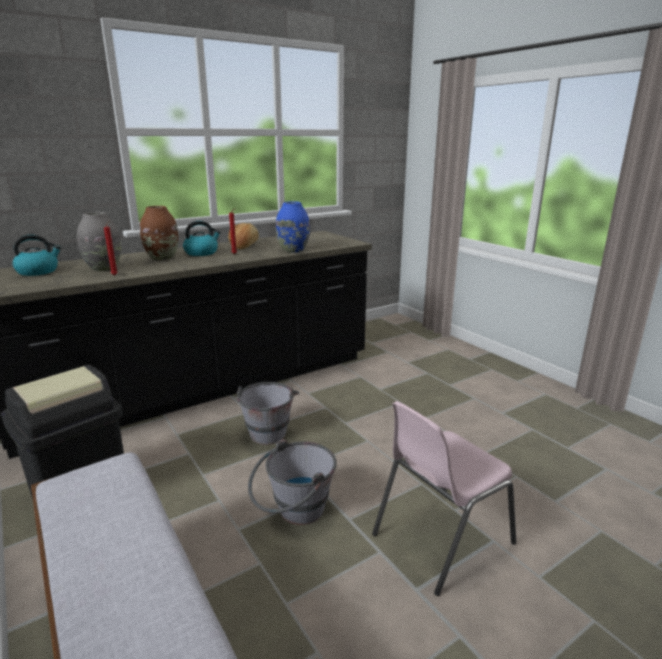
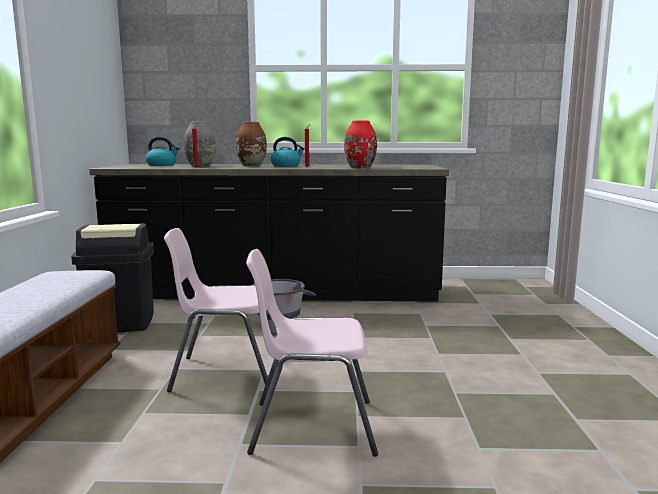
camera: 35 degrees right, 10 degrees down
(244, 246) = (330, 165): bread -> none
(293, 250) = (360, 168): blue vase -> red vase
(293, 513) = (224, 373): grey bucket -> pink chair

